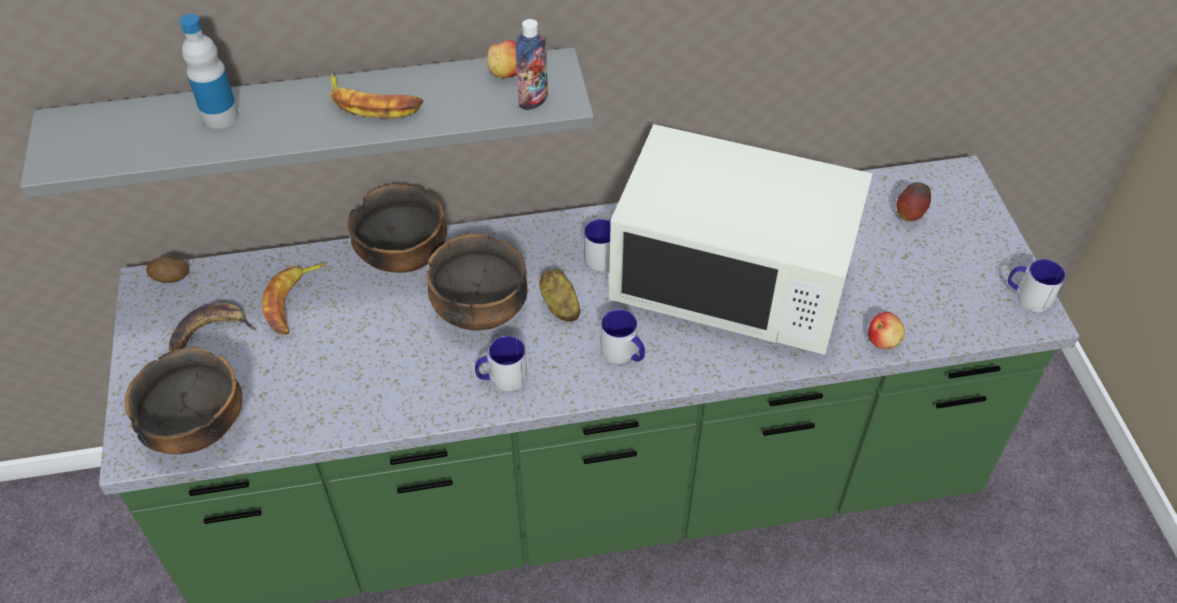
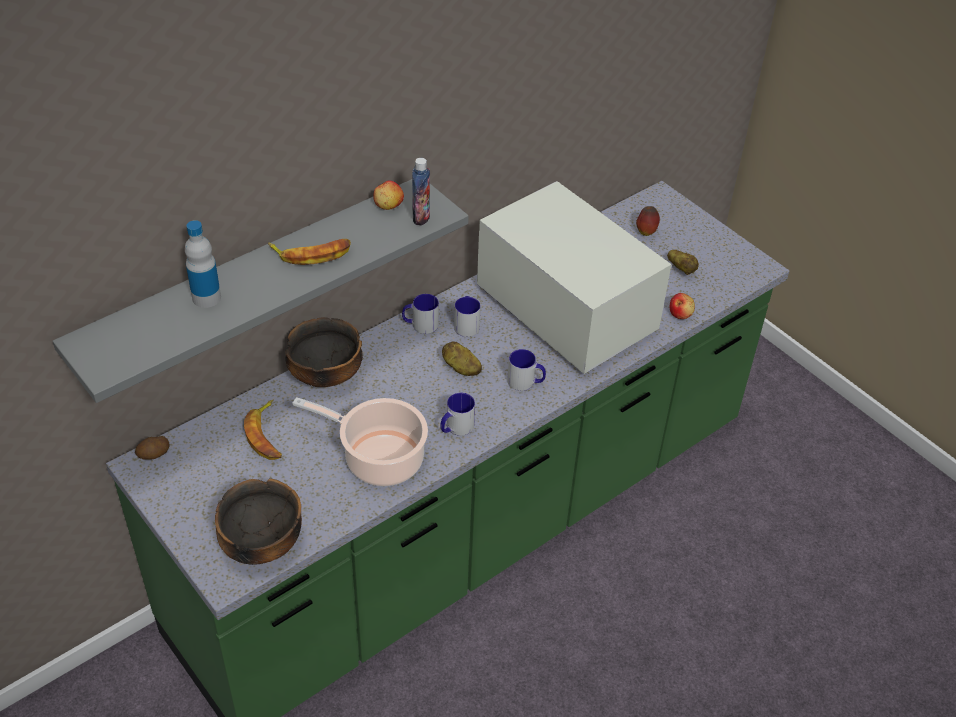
camera: 30 degrees left, 5 degrees down
(209, 332) = (218, 479): banana -> none
(390, 379) = (378, 458): none -> cooking pot
(479, 312) = (408, 392): bowl -> none
(732, 283) = (564, 312): white microwave -> white microwave turned 120 degrees counterclockwise
(924, 280) = (681, 269): none -> potato
(1027, 296) = (746, 257): mug -> mug (420, 325)

